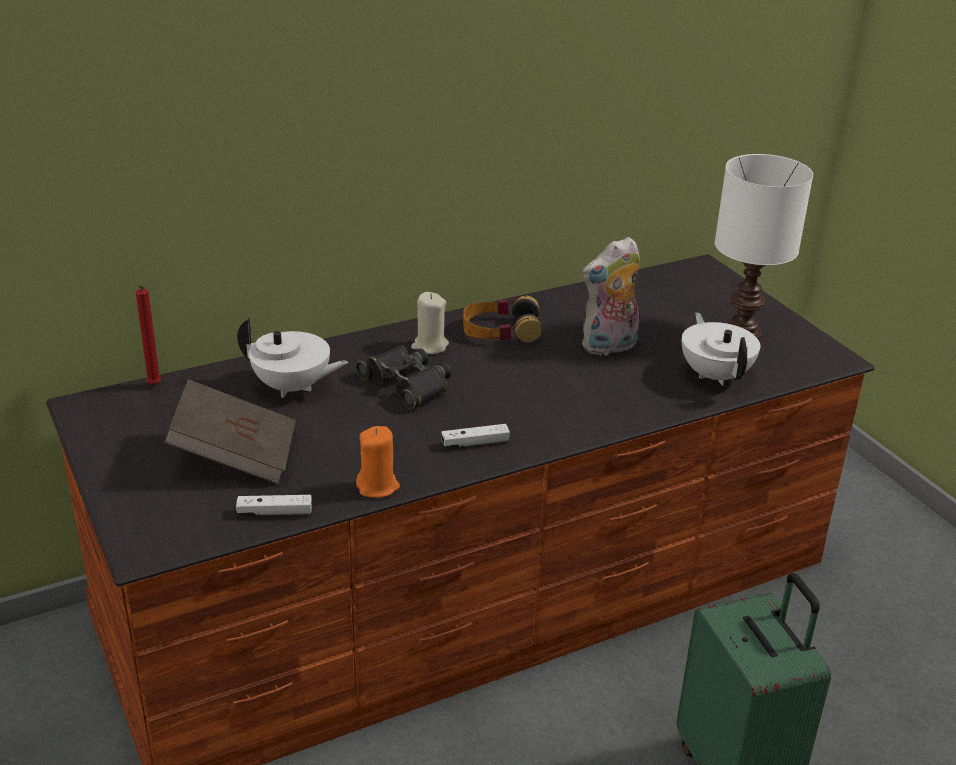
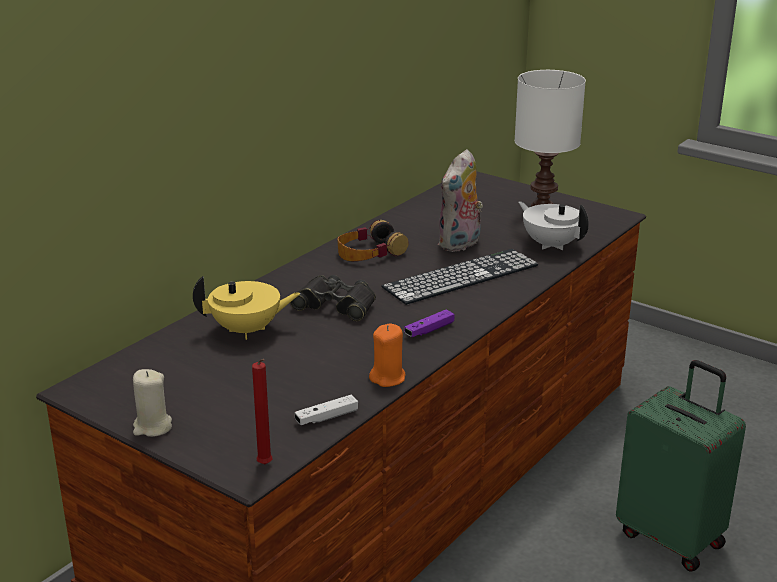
camera: 25 degrees left, 5 degrees down
(154, 386) = (126, 359): red candle -> red candle (265, 466)
(235, 456) = (252, 389): brown book -> none
(292, 387) = (247, 330): white teapot -> yellow teapot
(430, 346) = (326, 275): beige candle -> beige candle (152, 427)
(475, 443) = (429, 330): white game controller -> purple game controller
(572, 387) = (461, 276): none -> keyboard

